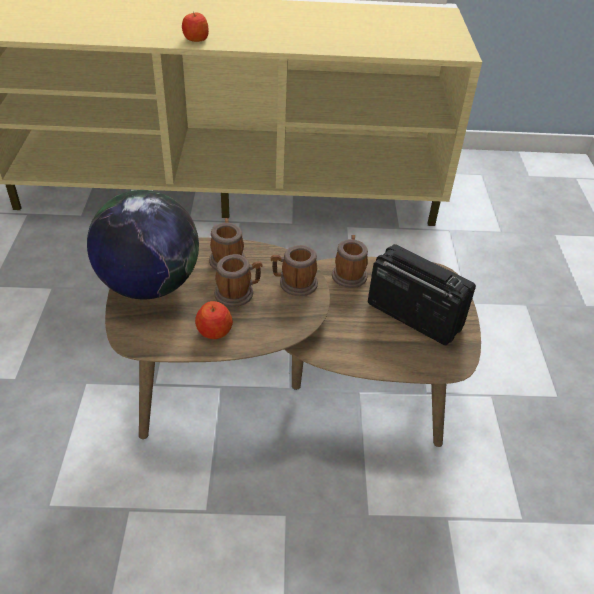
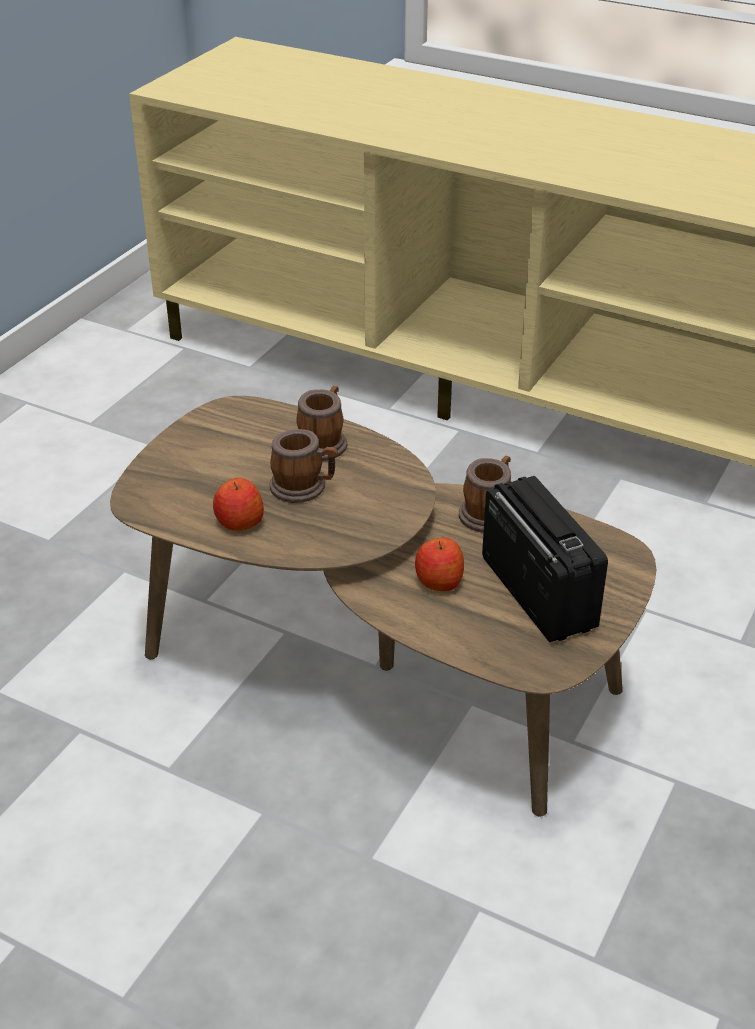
camera: 30 degrees right, 5 degrees down
(149, 285) = (202, 447): globe -> none
(195, 39) = (430, 142): apple -> apple (439, 581)
(294, 284) = (385, 497): mug -> none

